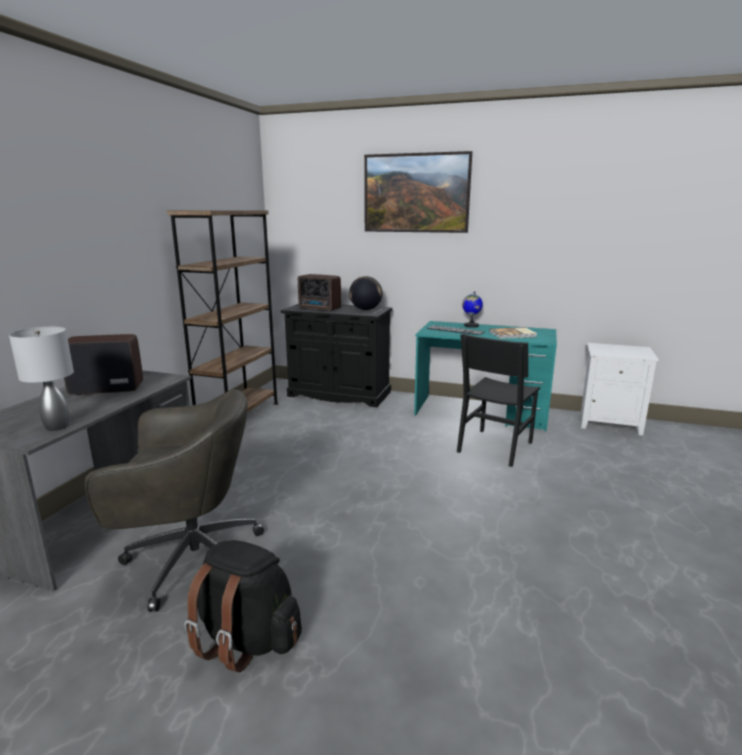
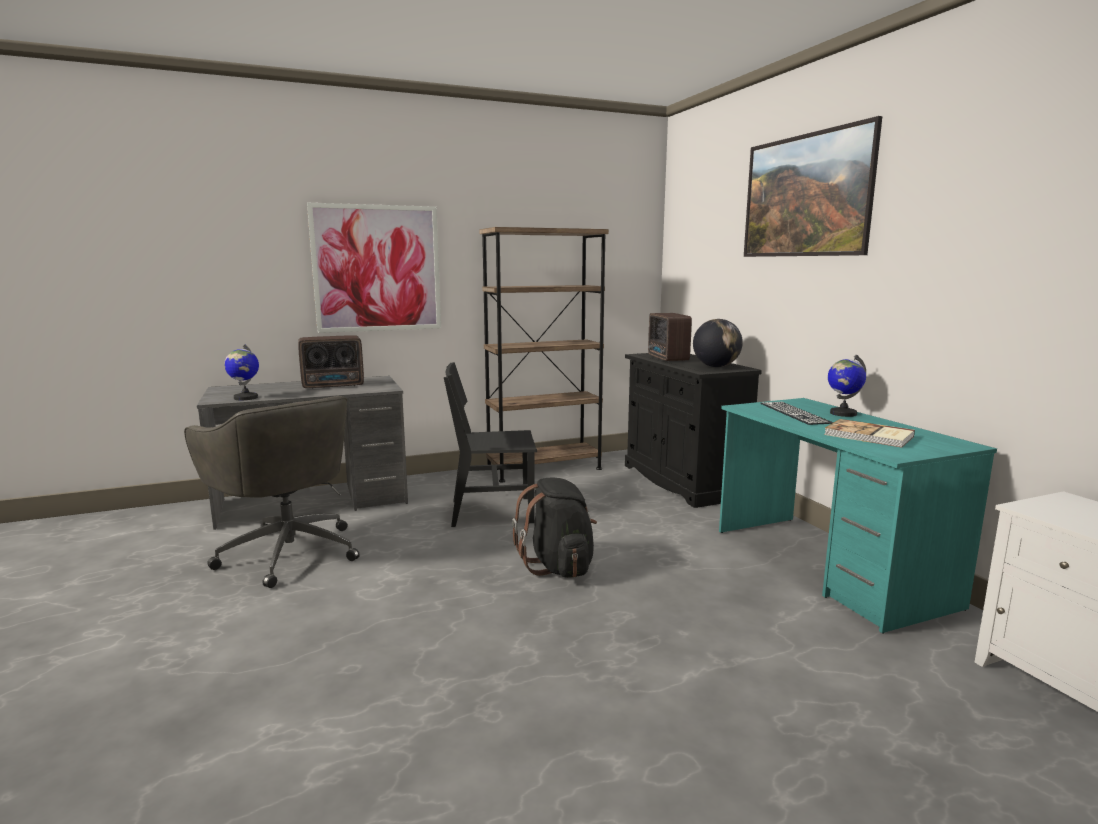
camera: 50 degrees right, 5 degrees down
(58, 427) = (245, 398): grey table lamp -> globe
(89, 256) = (377, 268): none -> picture
(105, 389) = (334, 386): radio -> radio turned 120 degrees clockwise
(247, 640) = (198, 618): black backpack -> black backpack (559, 566)
(495, 447) = (741, 610): black chair -> black chair (491, 511)

